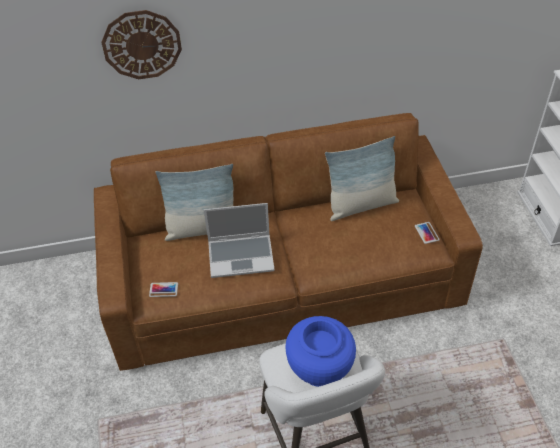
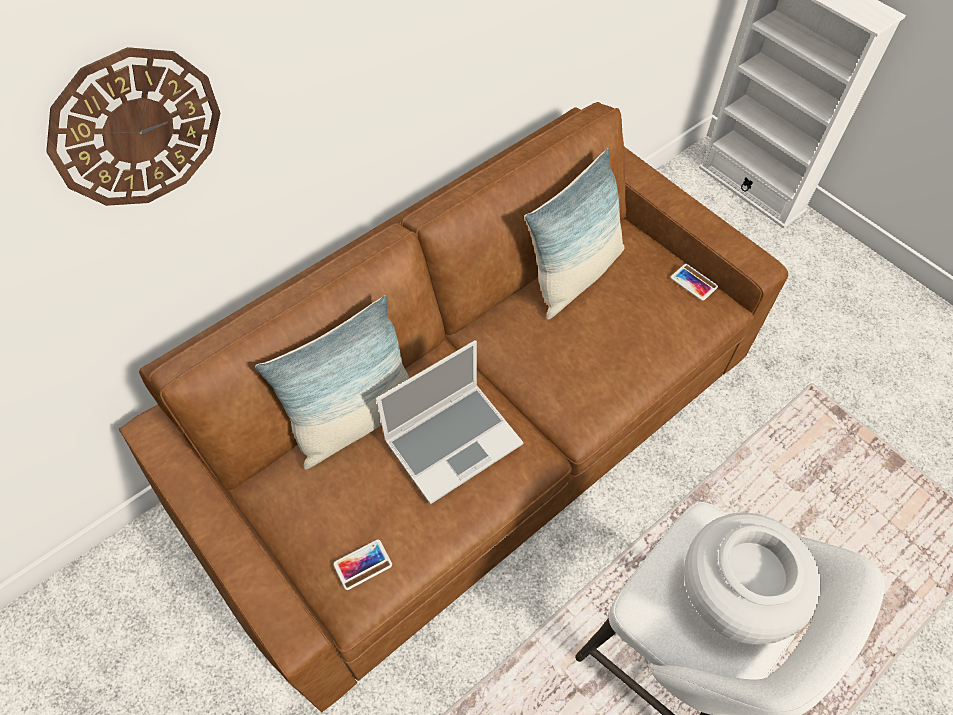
camera: 30 degrees left, 10 degrees up
(320, 372) = (729, 599): blue vase -> white vase

